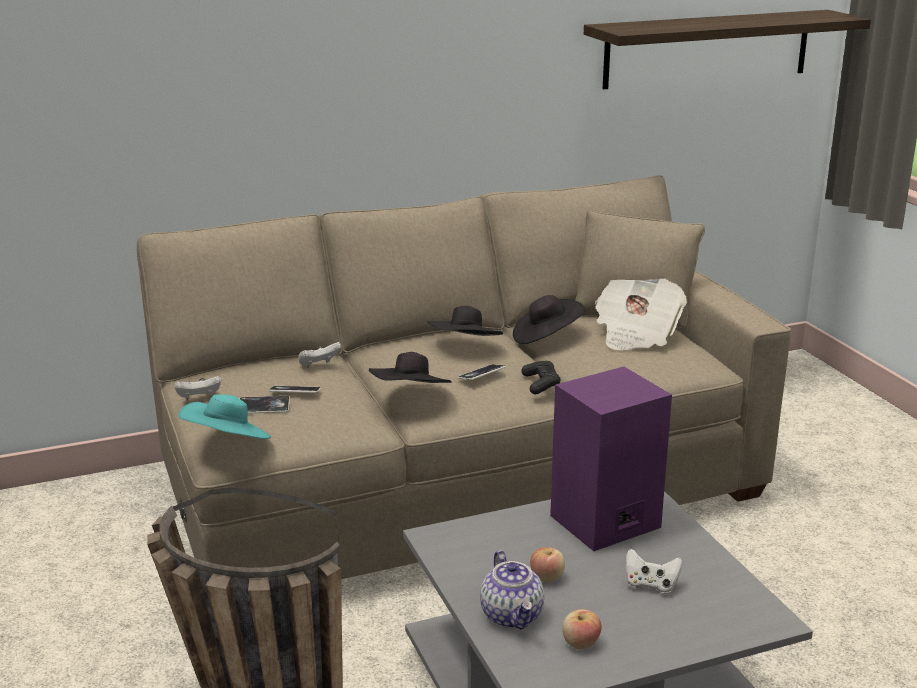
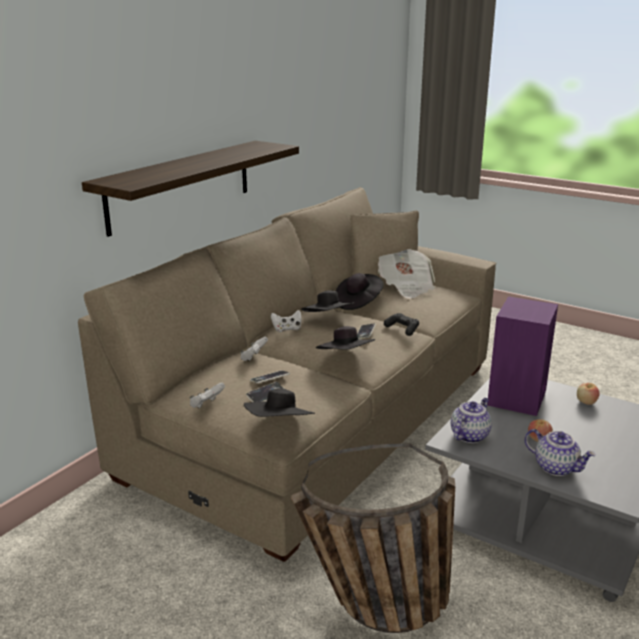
camera: 35 degrees left, 0 degrees up
(228, 443) = (280, 426): turquoise hat -> black hat
(469, 540) = (469, 435): none -> teapot
(580, 643) = (608, 467): apple -> apple (586, 402)
(651, 585) = (588, 422): white game controller -> white game controller (287, 329)
(707, 48) = (358, 103): shelf -> shelf (181, 185)

